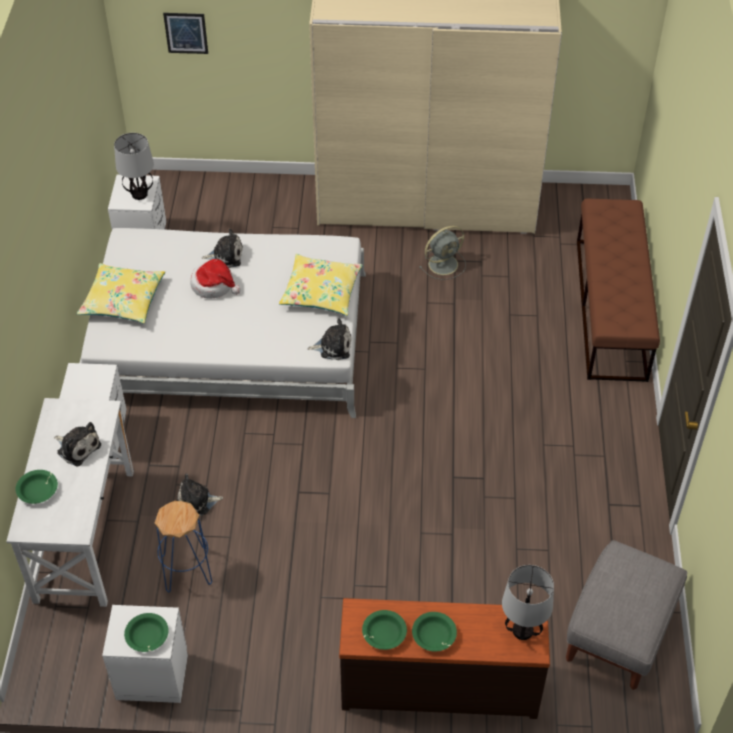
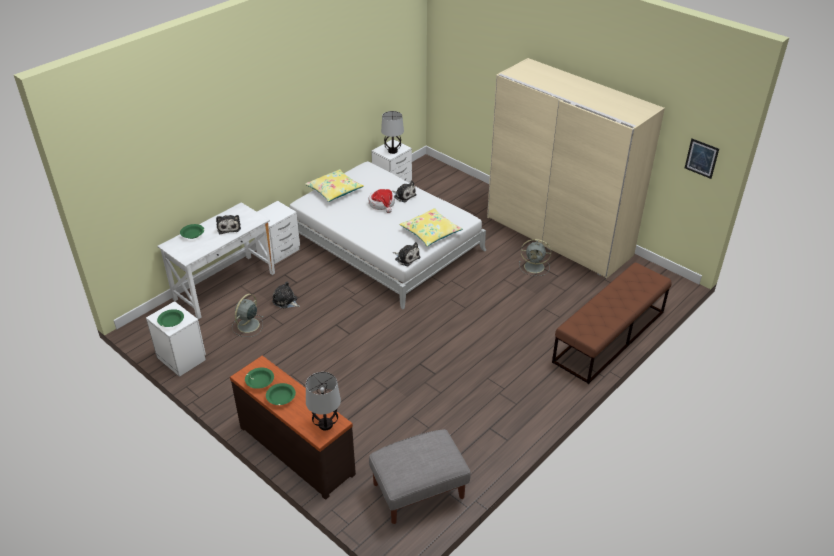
camera: 40 degrees right, 10 degrees down
(186, 33) = (461, 74): picture -> picture (701, 158)
(186, 570) = (247, 326): blue stool -> grey fan

